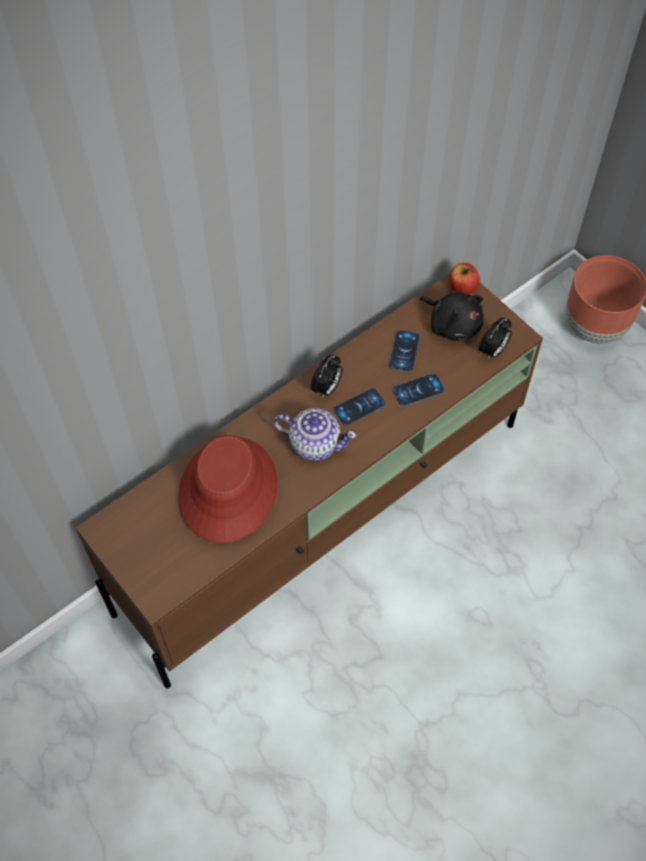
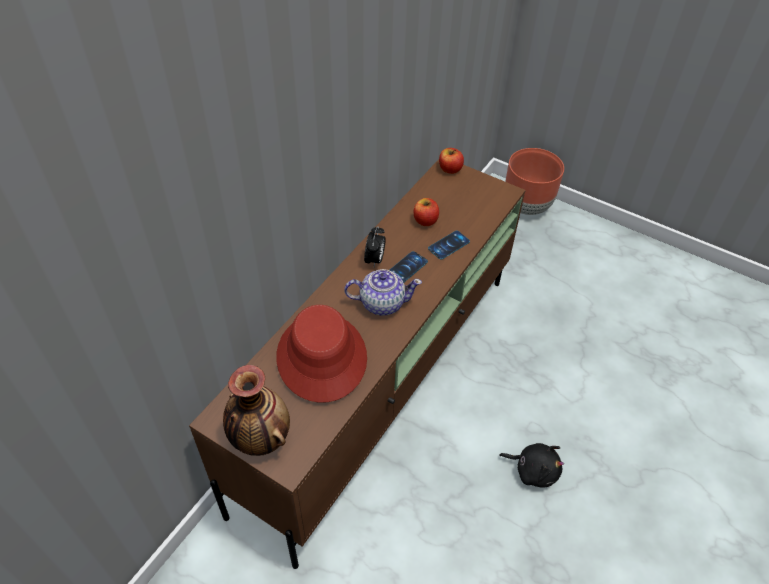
camera: 20 degrees left, 10 degrees down
(137, 560) = (259, 438): none -> vase
(404, 351) = (425, 220): phone -> apple
(453, 324) = (454, 195): black plush toy -> black plush toy (533, 470)
(493, 351) = (493, 206): alarm clock -> none

